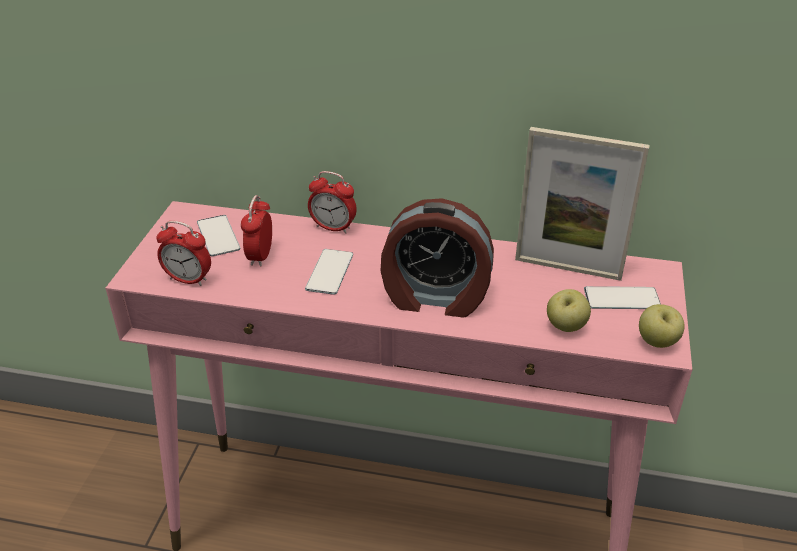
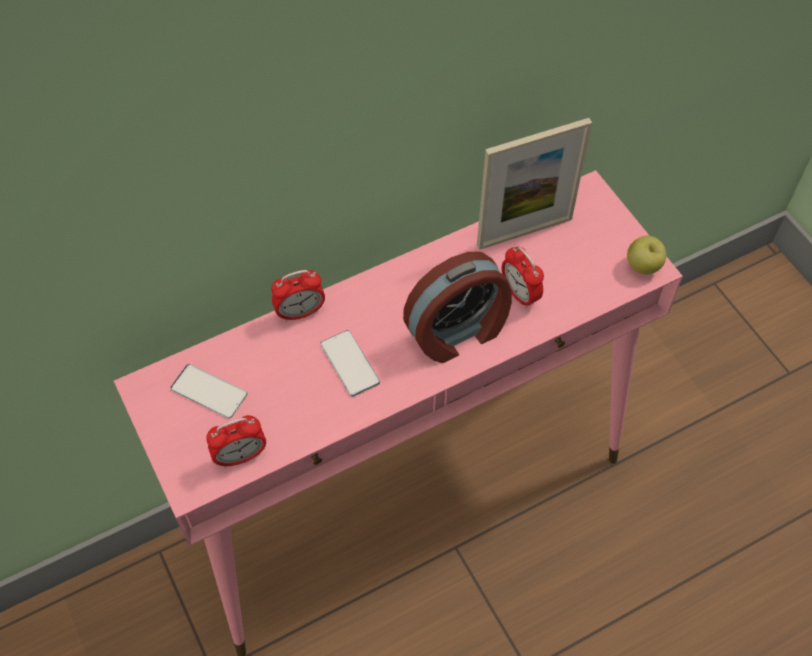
camera: 40 degrees left, 20 degrees up
(260, 256) = (273, 387): alarm clock -> alarm clock (519, 294)
(565, 327) = (574, 294): apple -> none
(622, 298) = (587, 238): phone -> none

